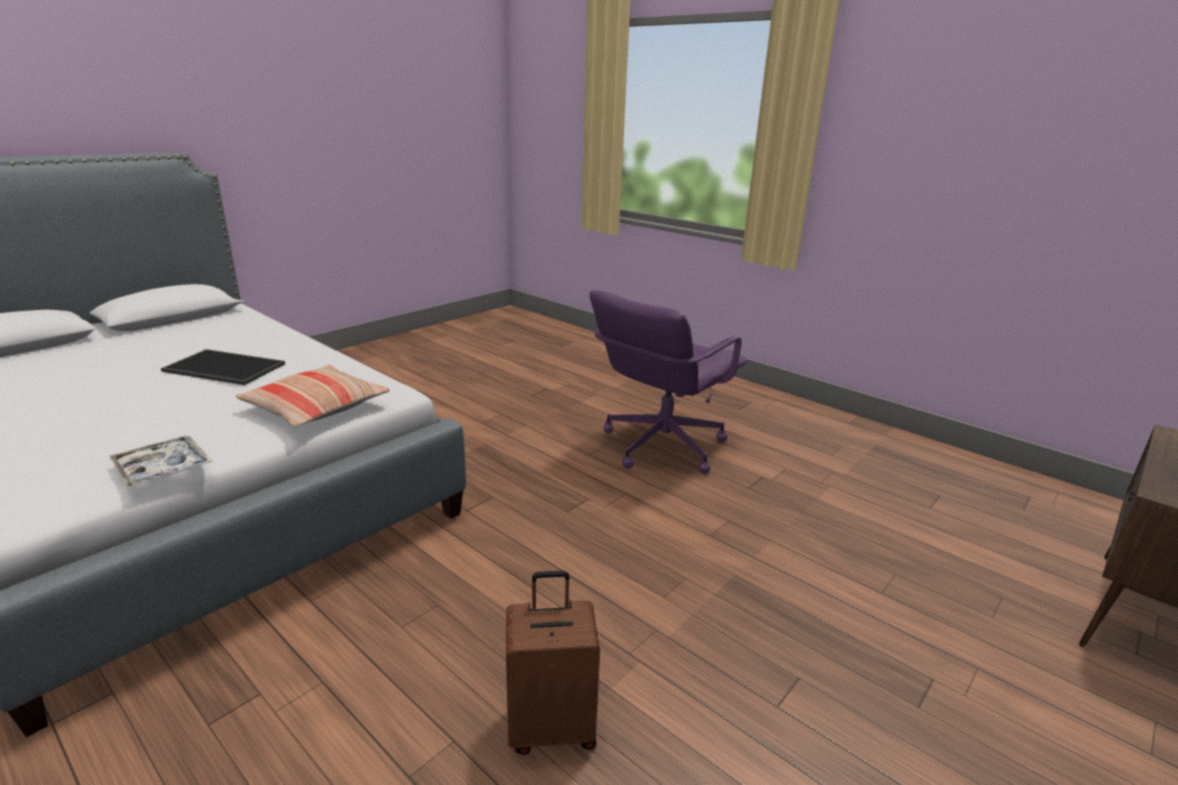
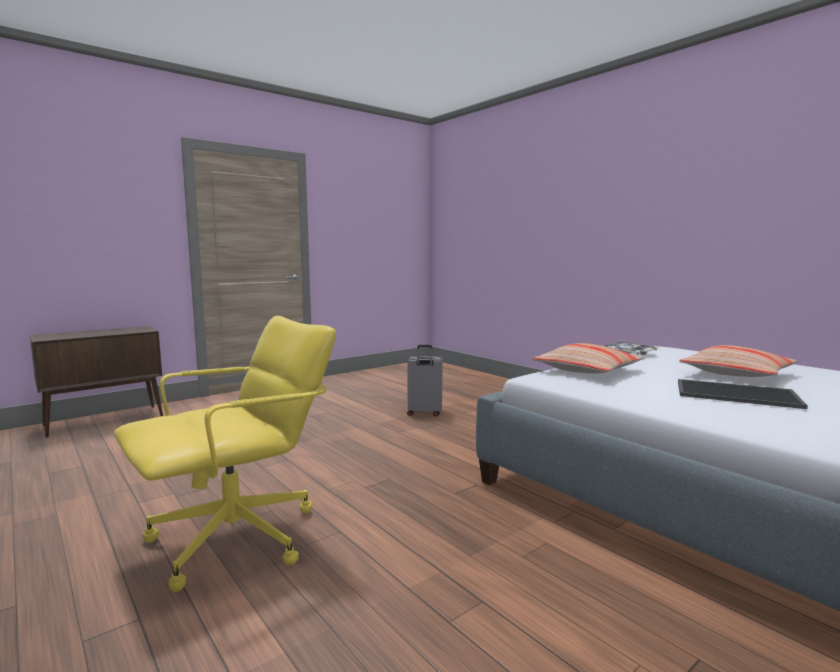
camera: 170 degrees left, 15 degrees down
(131, 404) = (736, 373): none -> pillow
(551, 727) = (424, 413): brown suitcase -> grey suitcase
(661, 445) = (237, 539): purple office chair -> yellow office chair

